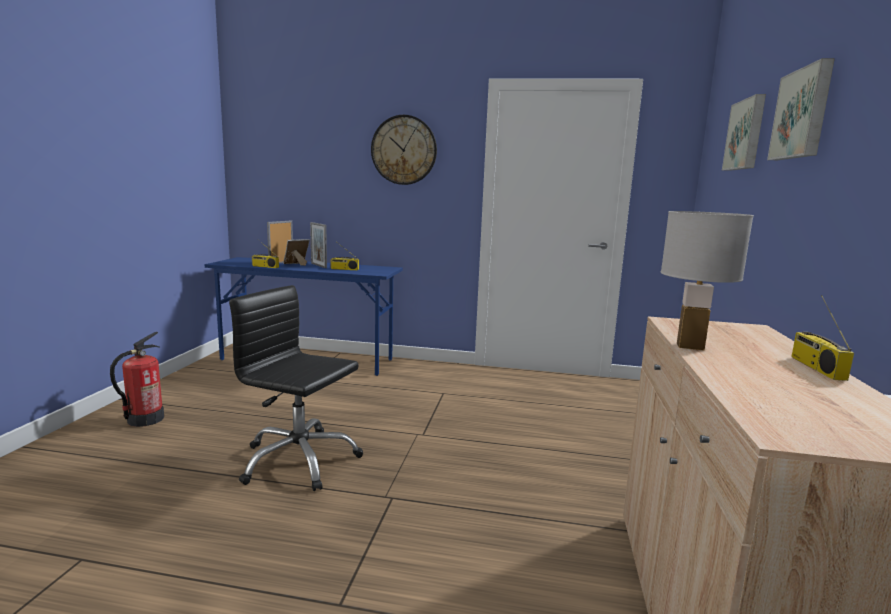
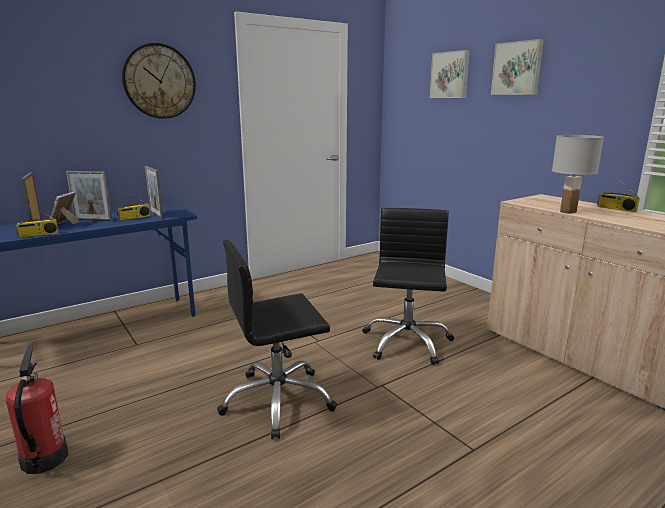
camera: 45 degrees left, 5 degrees up
(363, 270) = (156, 215): none -> picture frame
(498, 477) = (406, 342): none -> black office chair

